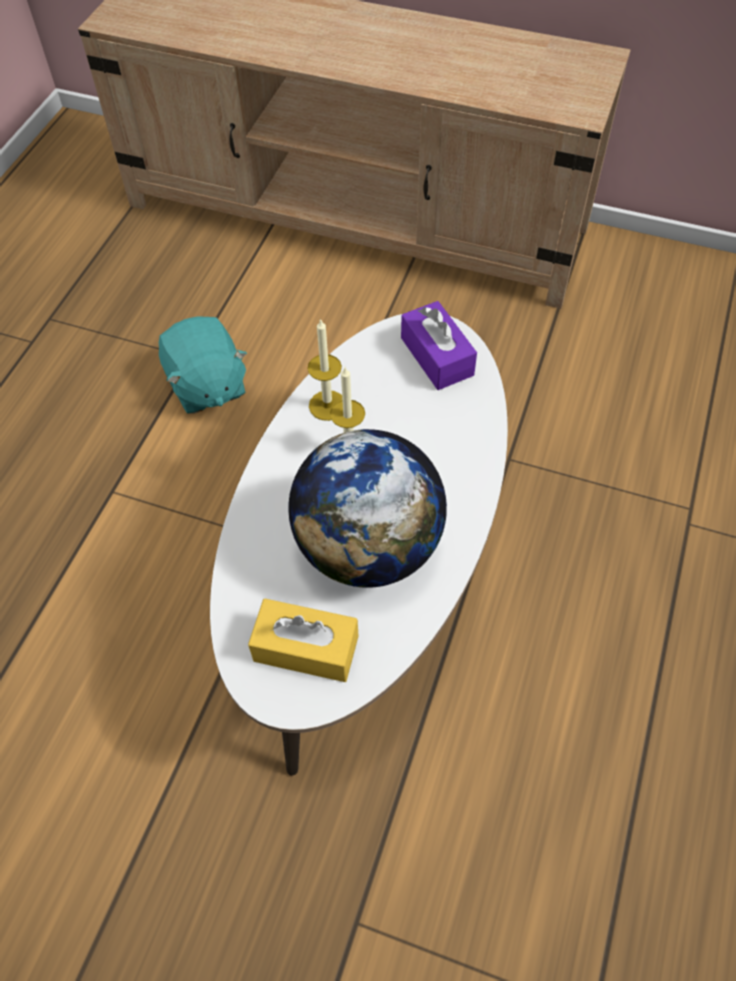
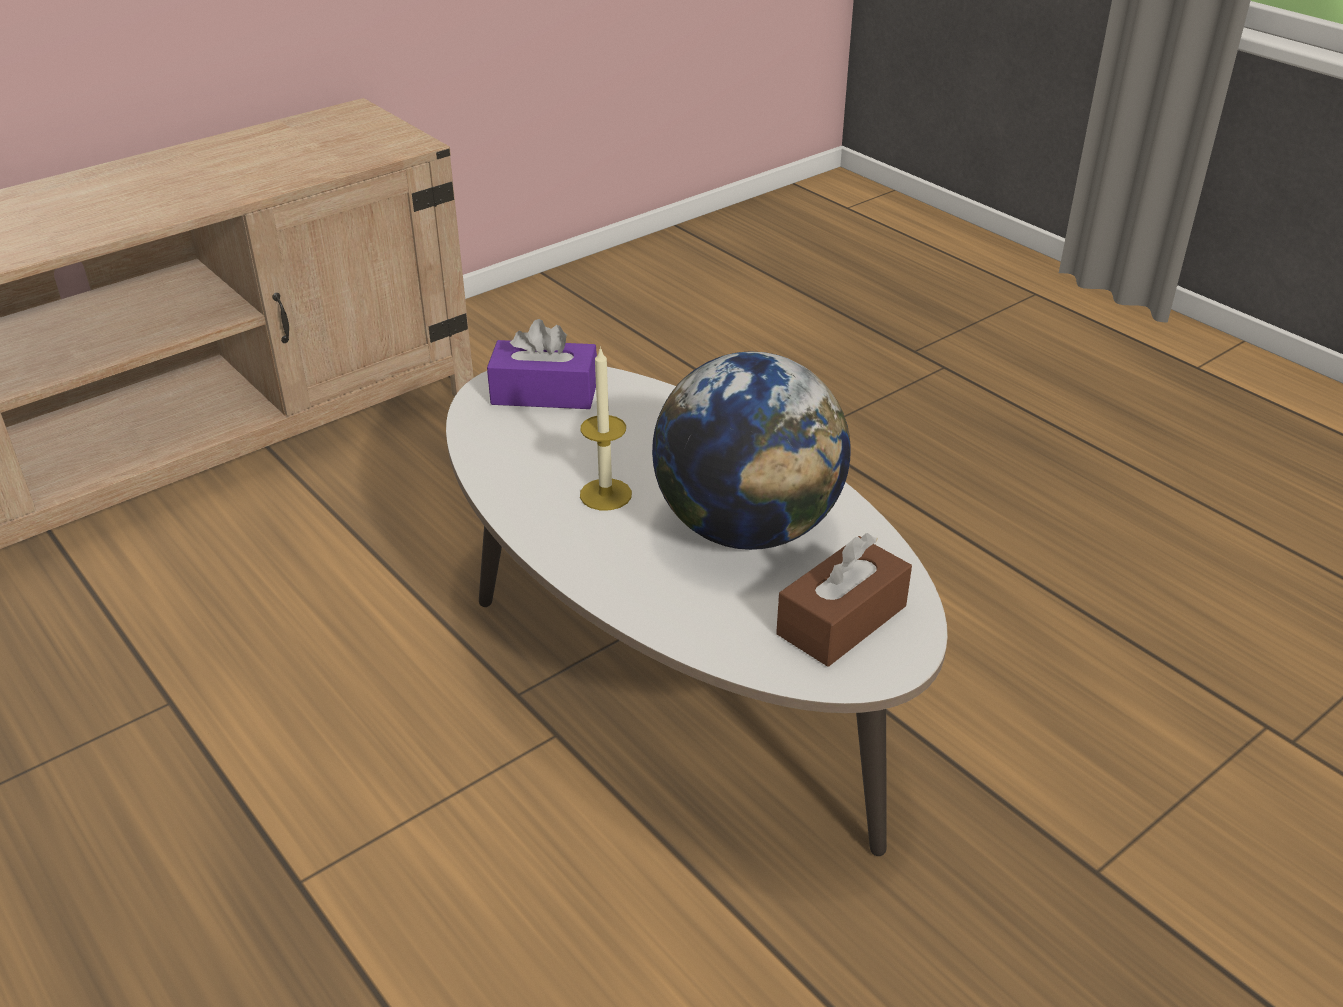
camera: 60 degrees left, 20 degrees down
(206, 386) = (236, 707): turquoise plush toy -> none
(306, 648) = (841, 620): yellow tissue box -> brown tissue box
(327, 405) = (525, 486): candle -> none

